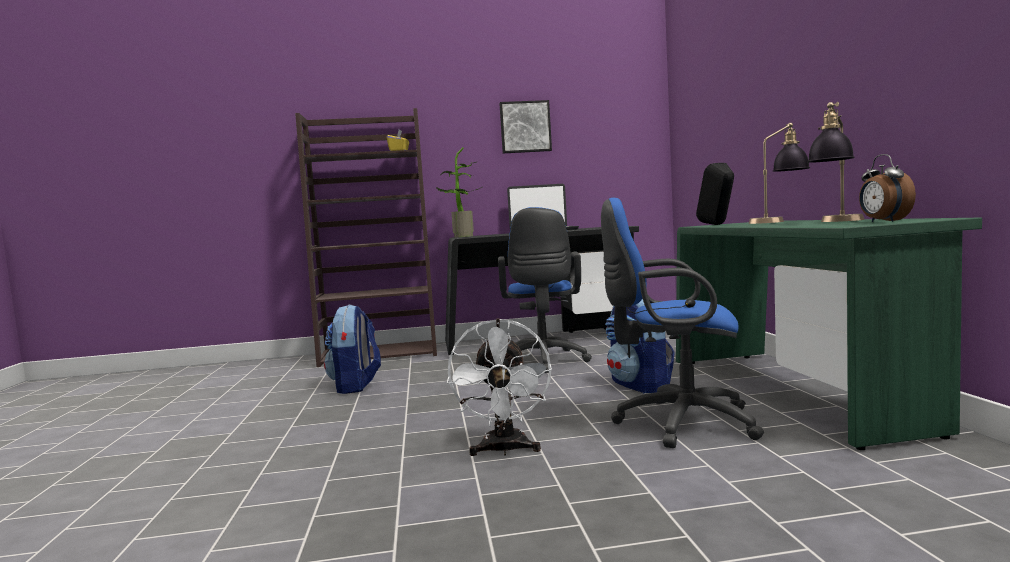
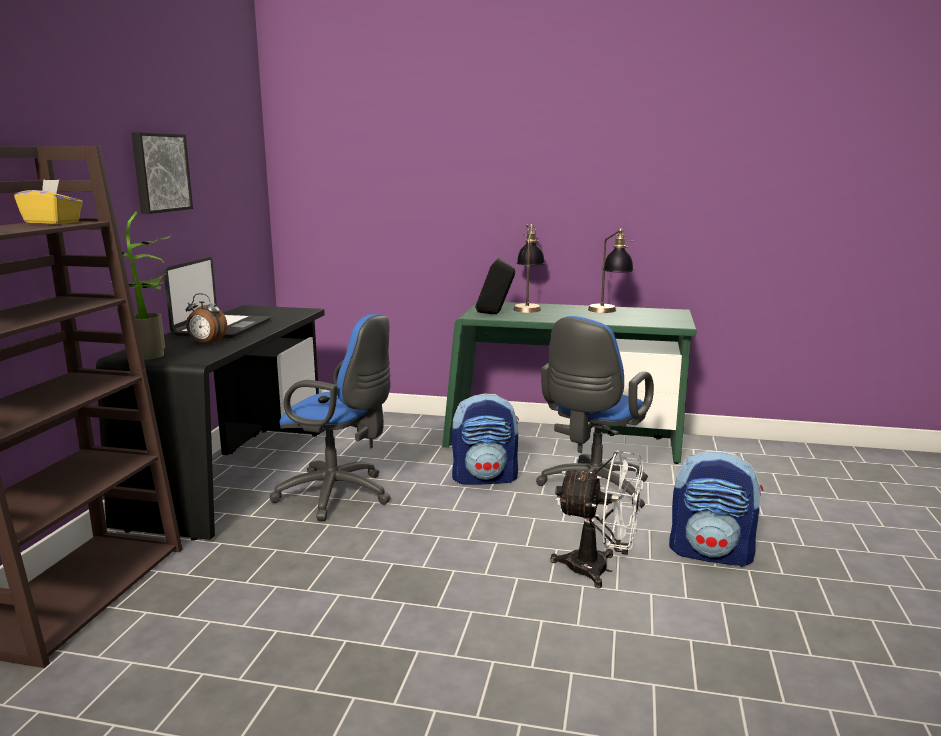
camera: 70 degrees left, 10 degrees up
(356, 386) = (253, 633): backpack -> backpack (711, 553)
(883, 221) = (663, 316): alarm clock -> alarm clock (206, 343)

